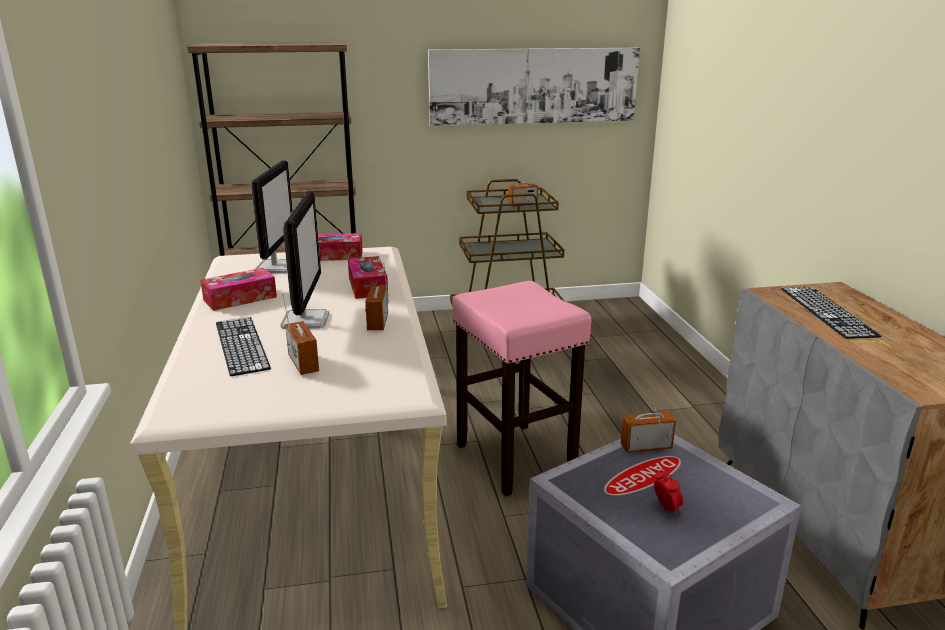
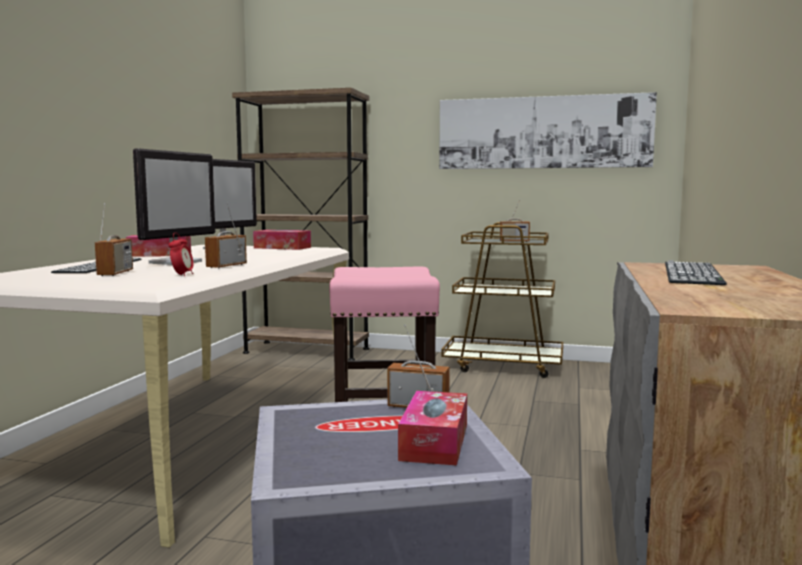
camera: 25 degrees right, 15 degrees down
(367, 286) = (267, 256): tissue box -> tissue box (434, 442)
(666, 510) = (355, 448): alarm clock -> alarm clock (182, 275)

